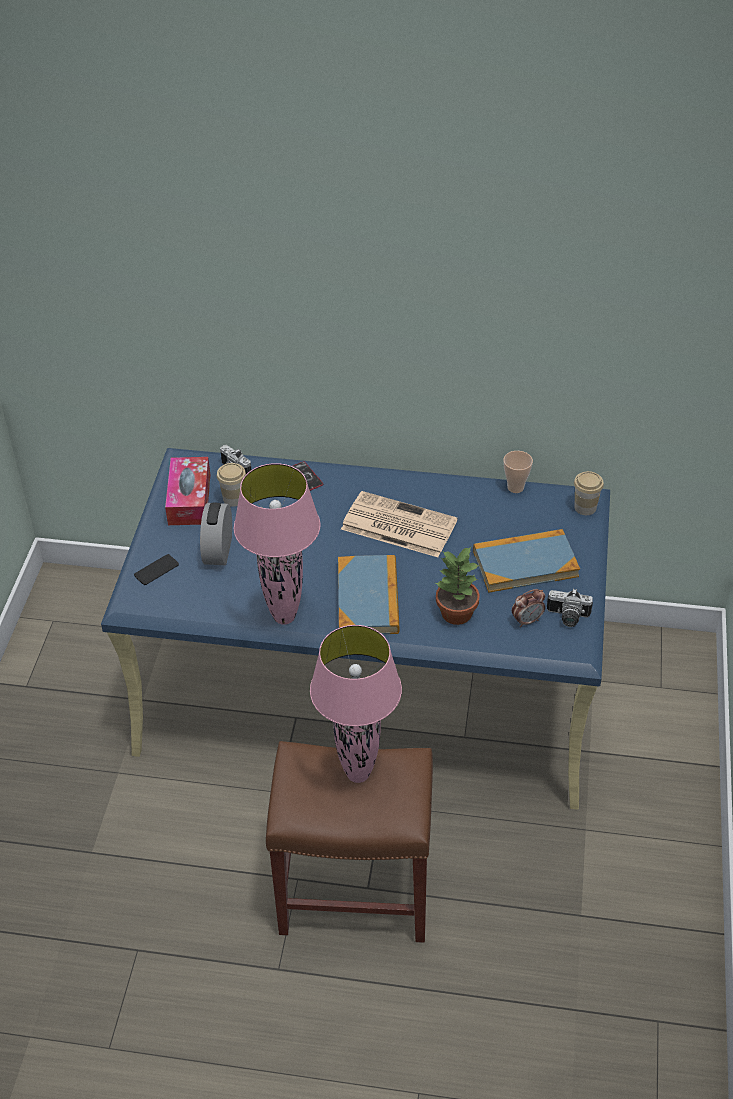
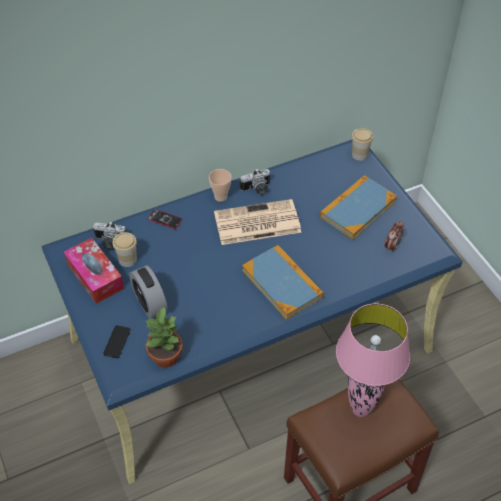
camera: 35 degrees left, 5 degrees up
(284, 616) = (238, 327): pink table lamp -> none
(455, 613) = (345, 264): potted plant -> potted plant (165, 357)
(515, 487) = (307, 161): cup -> cup (220, 197)
(567, 617) = (412, 232): camera -> camera (257, 189)

